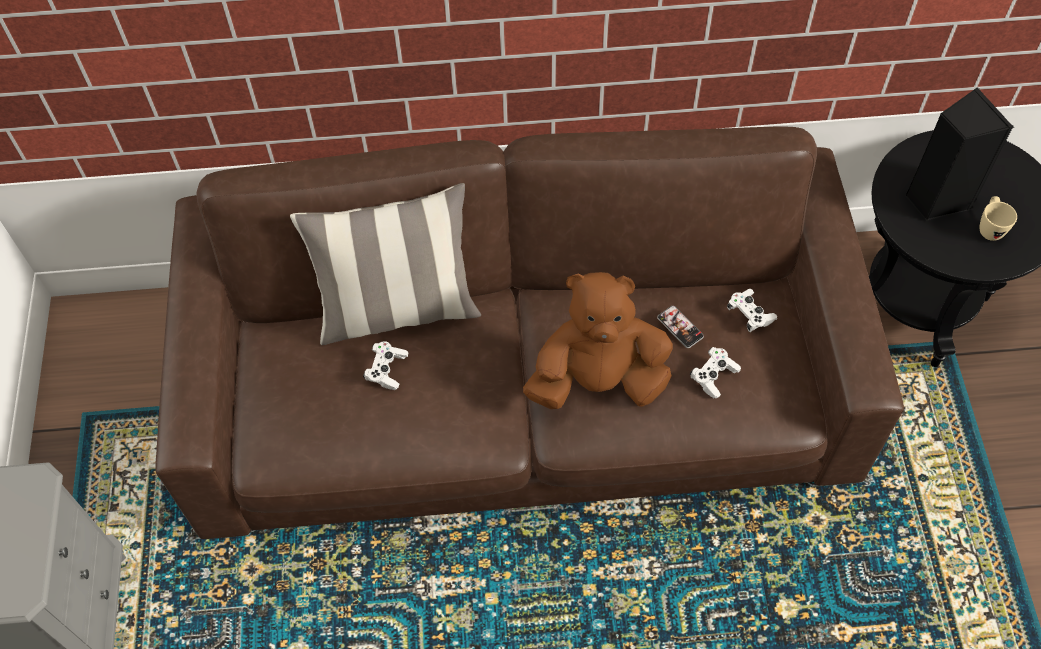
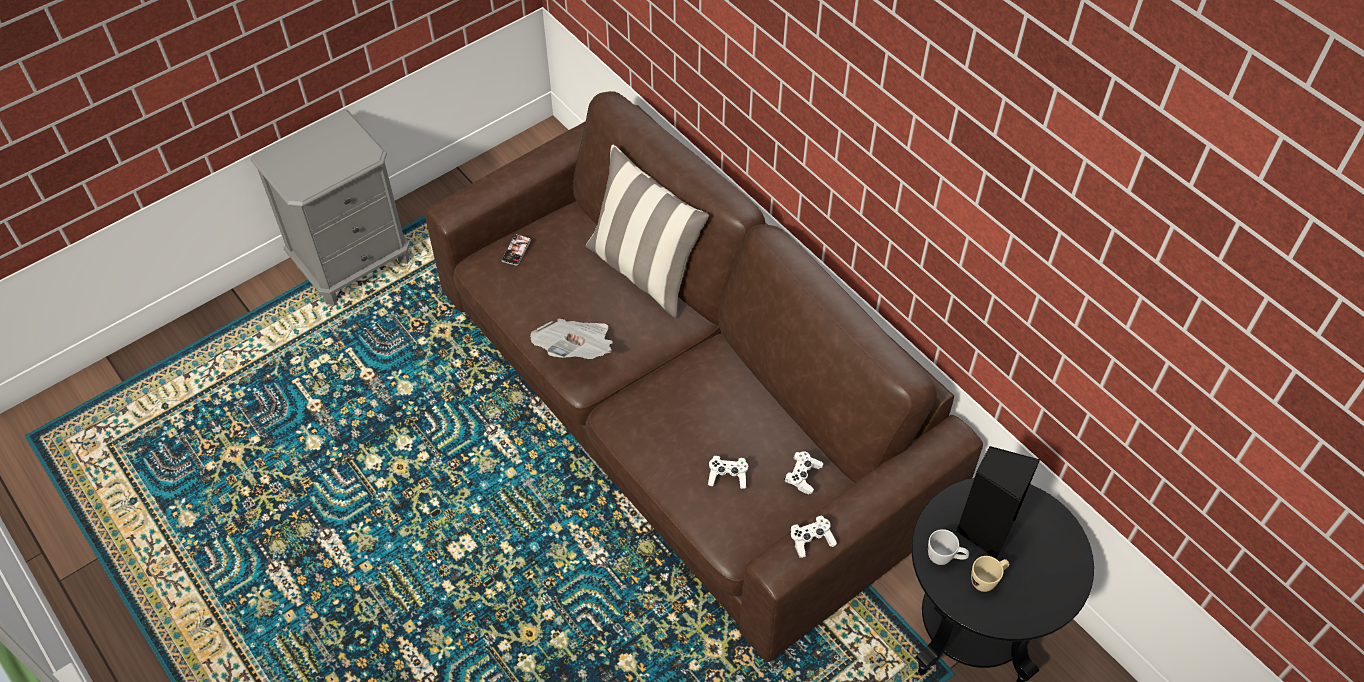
camera: 55 degrees right, 5 degrees down
(386, 370) = (589, 288): white game controller -> white game controller (811, 540)
(461, 427) = (576, 351): none -> newspaper
(598, 380) = (672, 409): brown plush toy -> none
(680, 327) = (754, 436): phone -> phone (516, 250)
(948, 245) = (945, 558): none -> white mug

